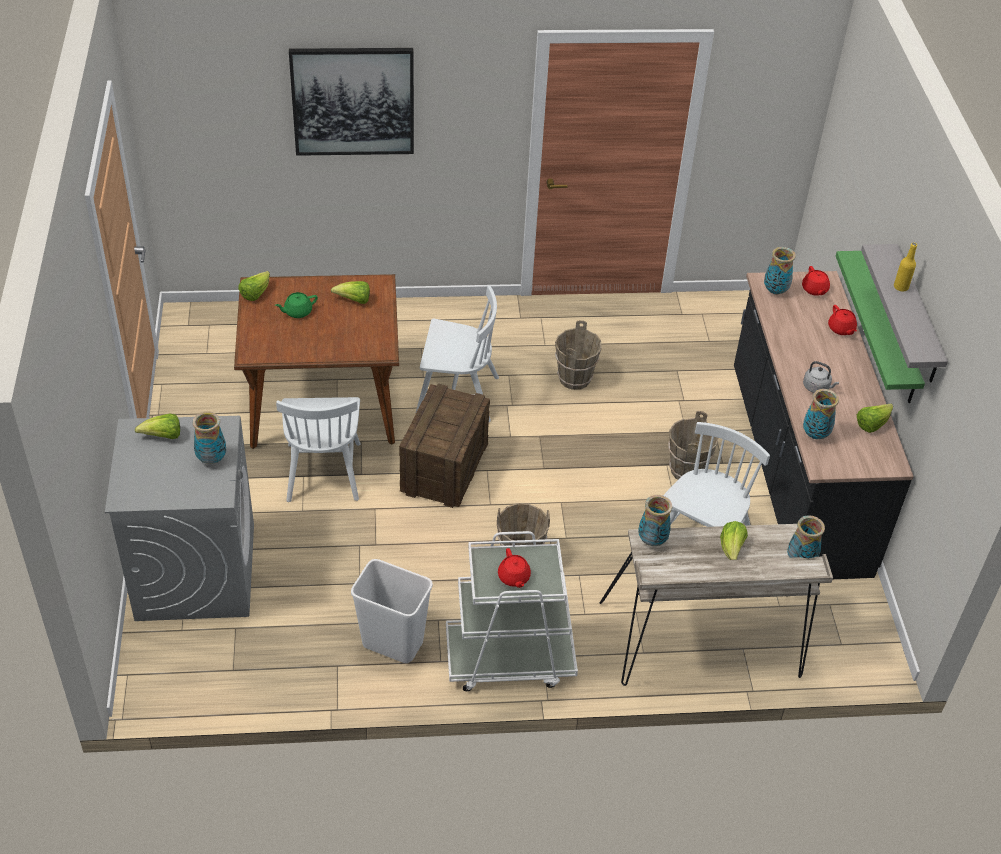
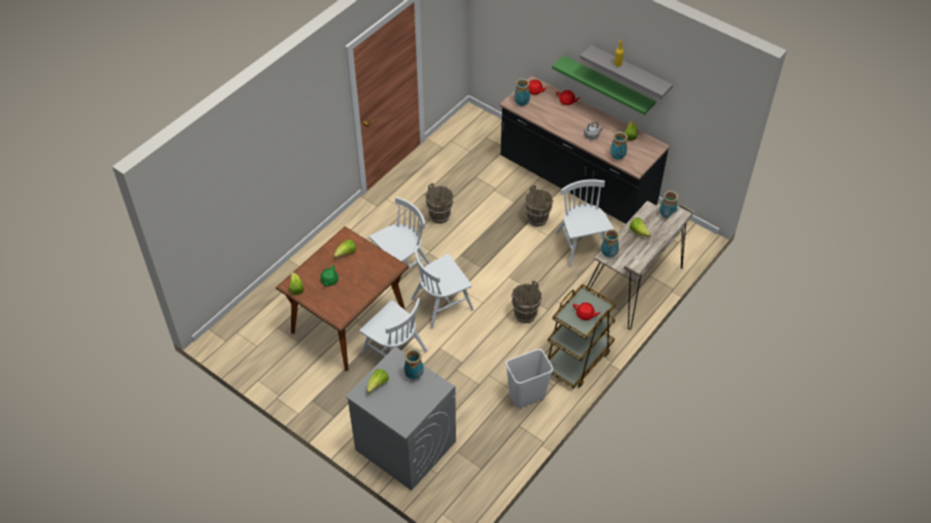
camera: 45 degrees left, 5 degrees up
(353, 101) = (270, 148): picture -> none
(444, 467) = (442, 304): crate -> white chair
(509, 659) = (577, 359): white cart -> brown cart

